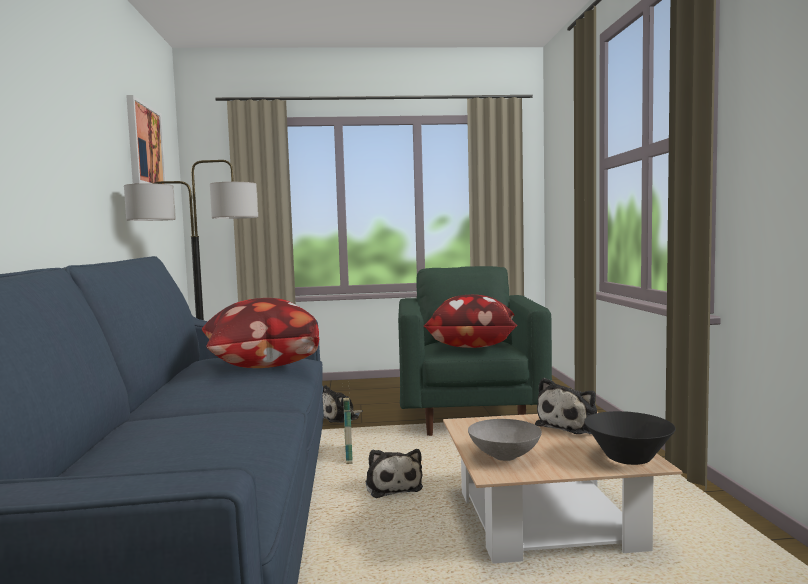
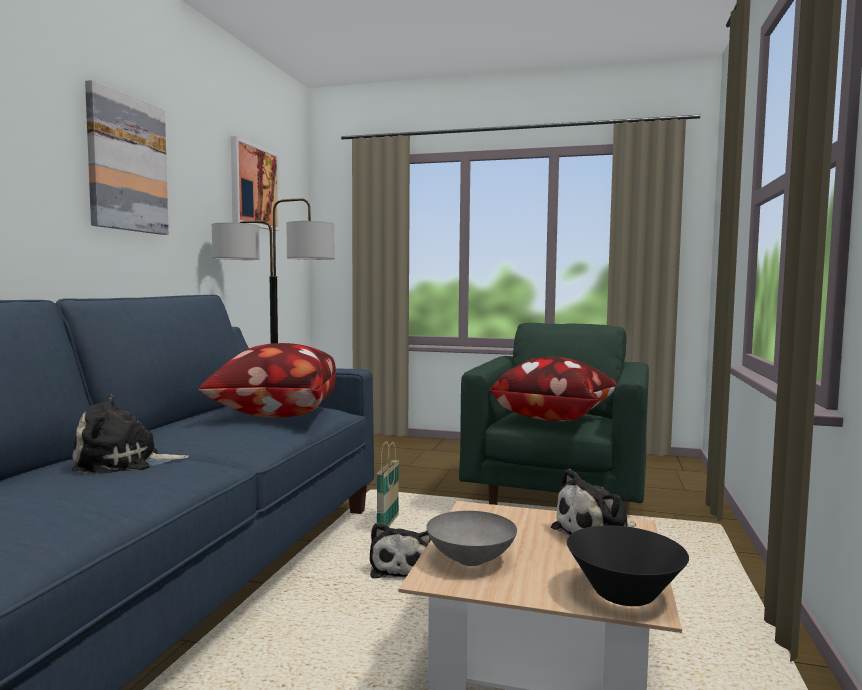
camera: 20 degrees right, 0 degrees up
(58, 123) = (127, 164): none -> picture
(340, 417) = (417, 480): plush toy -> plush toy (124, 463)

